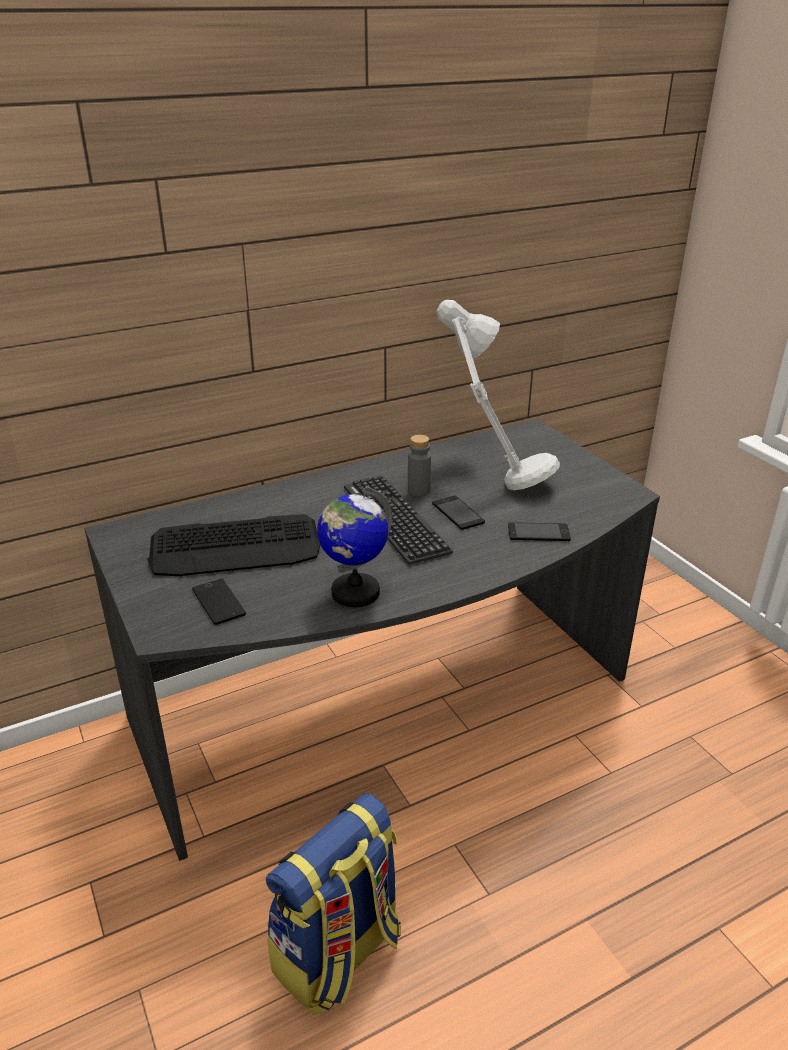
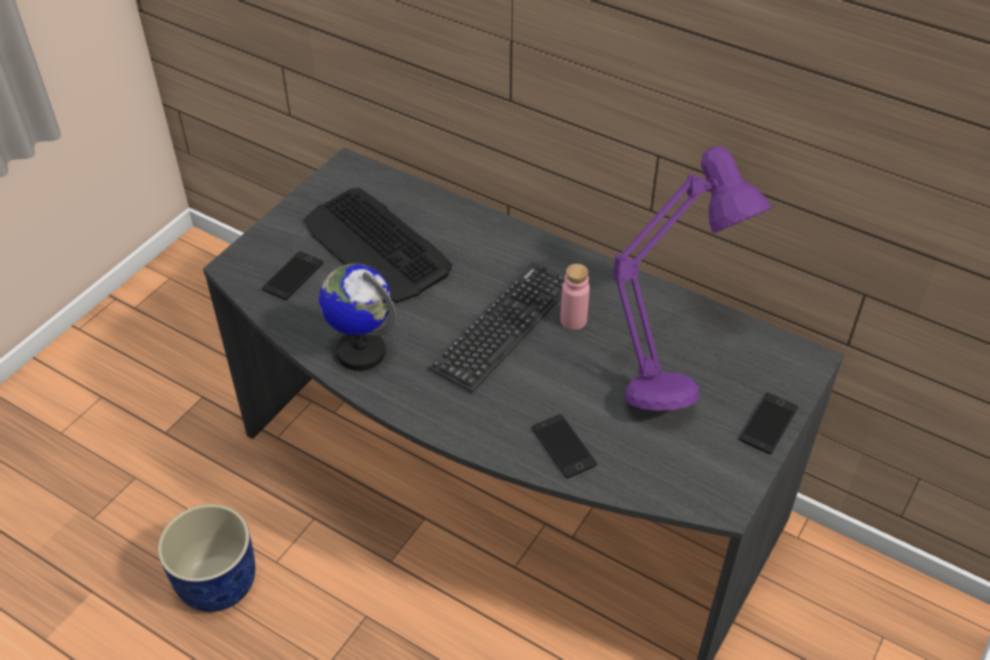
camera: 60 degrees right, 15 degrees up
(338, 955) = (216, 583): backpack -> blue planter
(418, 490) = (573, 320): grey bottle -> pink bottle
(458, 513) = (552, 368): phone -> phone (768, 424)
(490, 468) = (671, 357): grey table lamp -> purple table lamp

